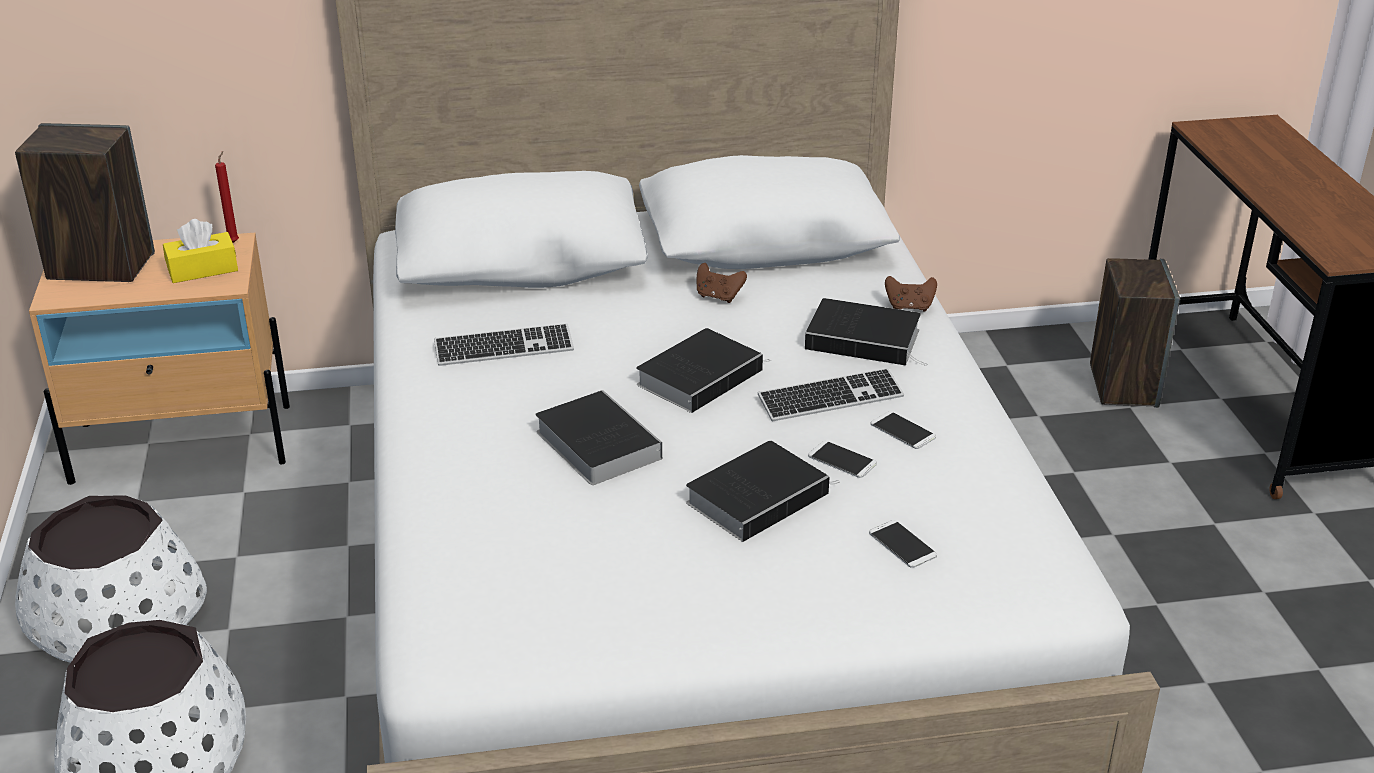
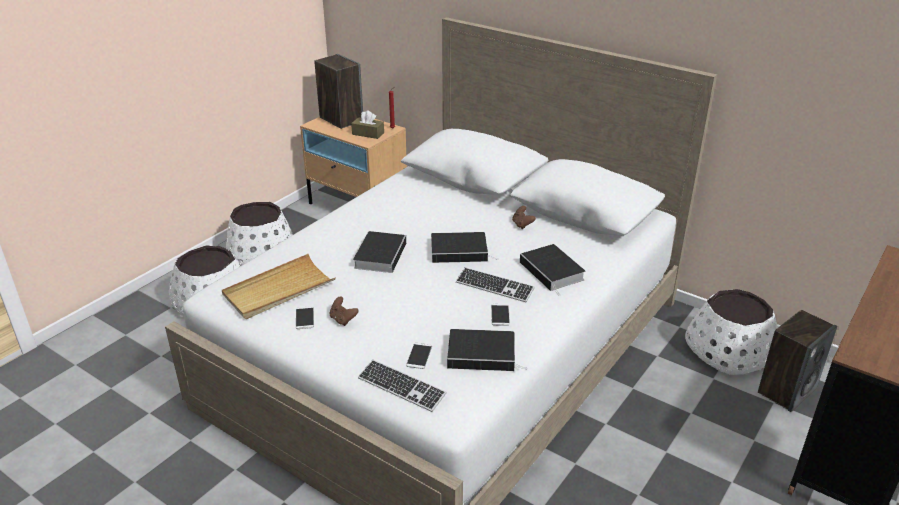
camera: 45 degrees right, 0 degrees up
(202, 269) = (368, 133): yellow tissue box -> brown tissue box
(504, 348) = (410, 205): keyboard -> keyboard (401, 387)
(534, 585) = (278, 290): none -> beige tray
(759, 496) = (401, 306): book -> book (483, 354)
(842, 460) = (455, 312): phone -> phone (305, 318)
(909, 307) = (597, 269): brown game controller -> brown game controller (343, 319)
(1010, 373) = (729, 352): none -> white planter

